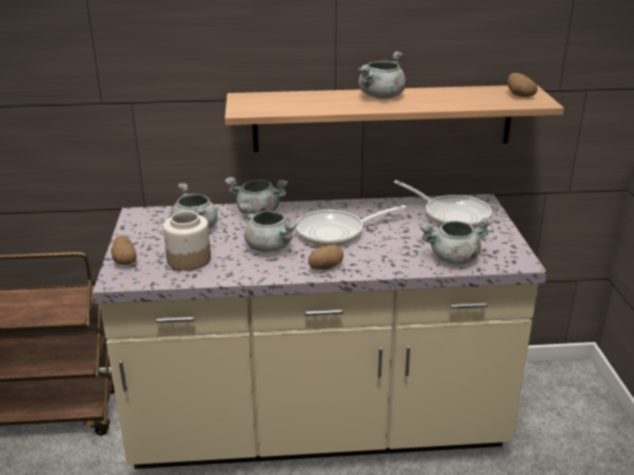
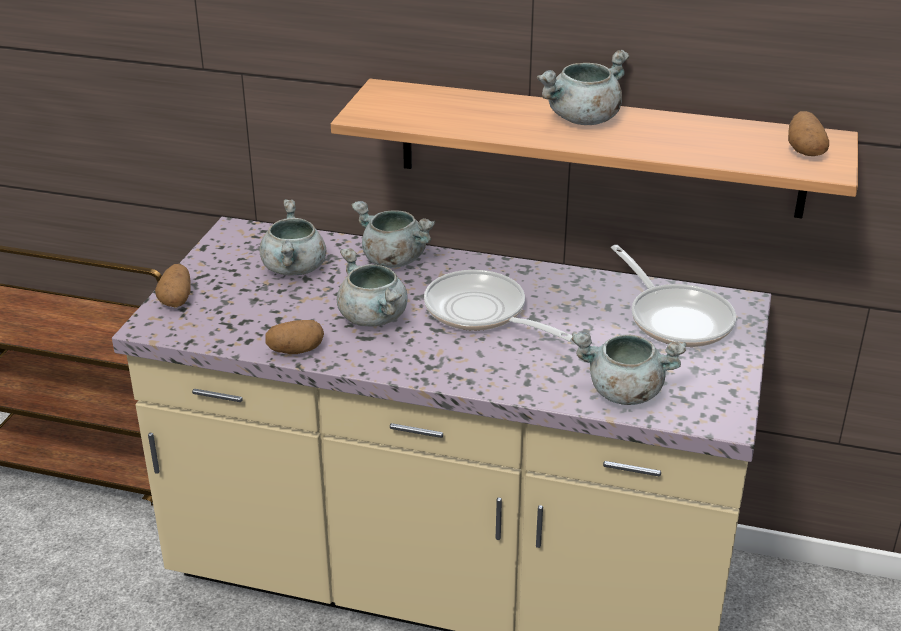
camera: 20 degrees right, 5 degrees up
(188, 260) = (255, 315): jar -> none
(325, 267) = (429, 366): potato -> potato (296, 350)
(336, 232) = (481, 313): frying pan -> frying pan turned 45 degrees clockwise

